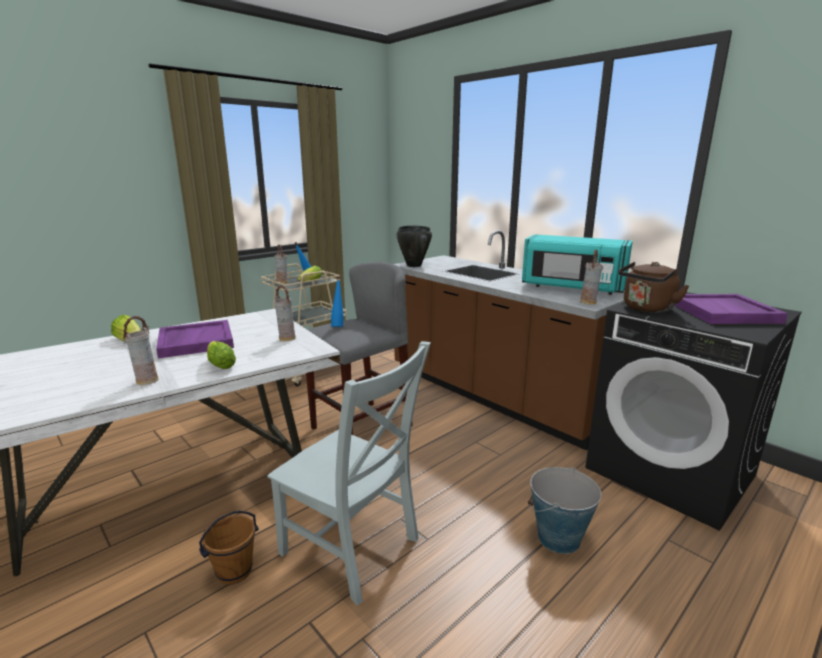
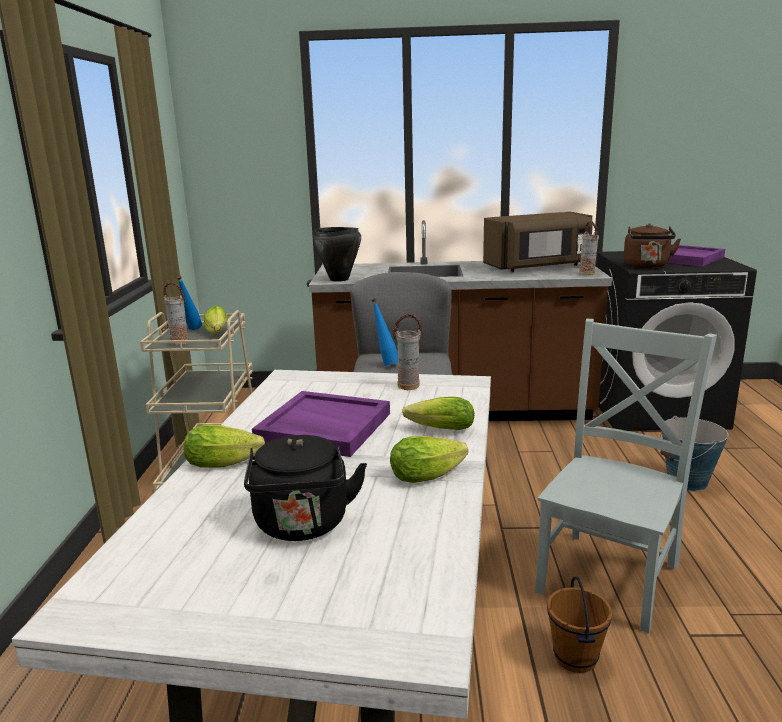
camera: 45 degrees left, 0 degrees up
(60, 375) = (303, 526): none -> black kettle
(146, 381) = (431, 474): vase -> lettuce
(353, 549) = (610, 574): grey chair -> grey chair turned 45 degrees counterclockwise
(571, 288) = (538, 267): turquoise microwave -> brown microwave

